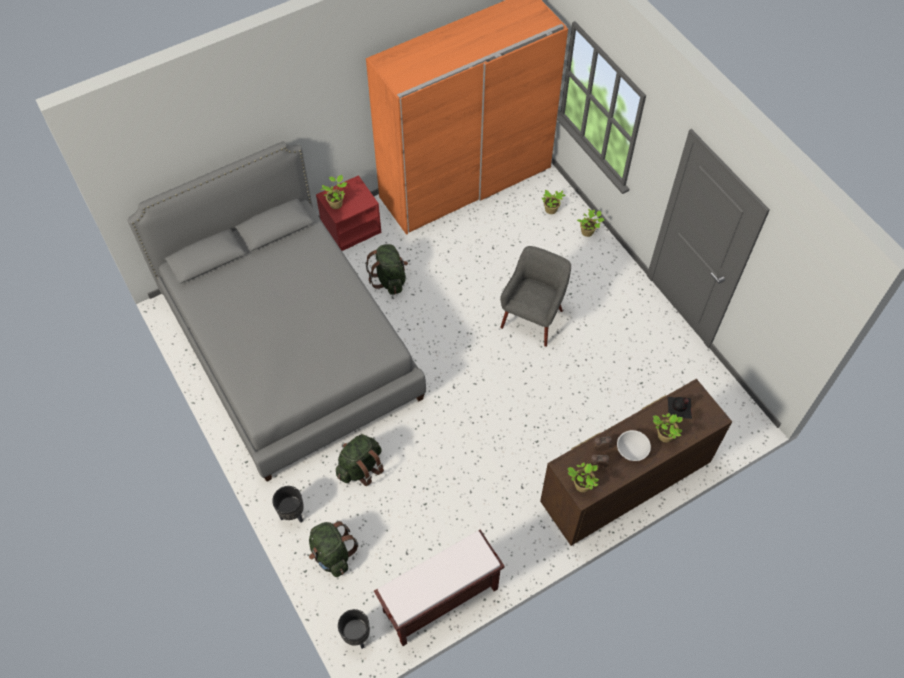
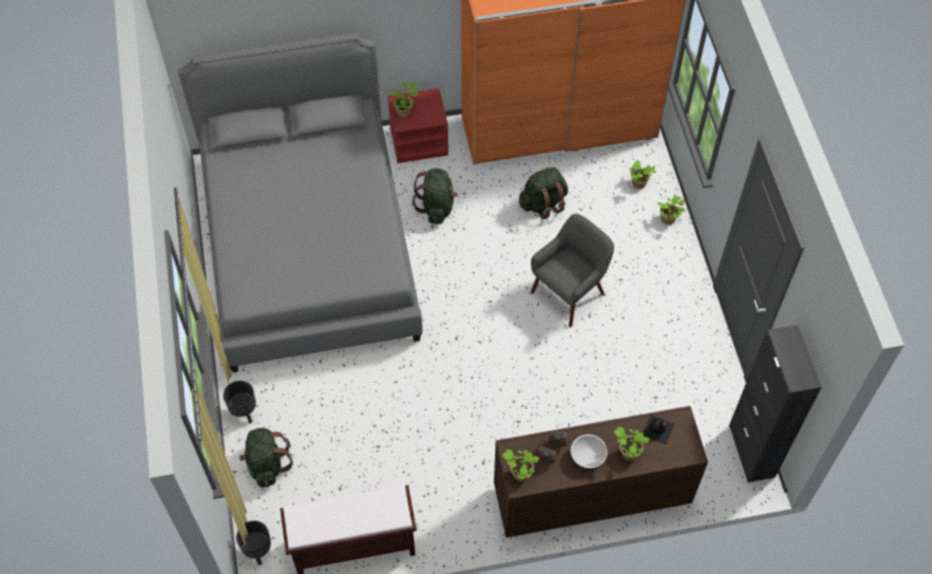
camera: 20 degrees right, 0 degrees up
(360, 468) = (329, 389): green backpack -> green backpack (543, 203)
(736, 402) = (751, 451): none -> black cabinet

